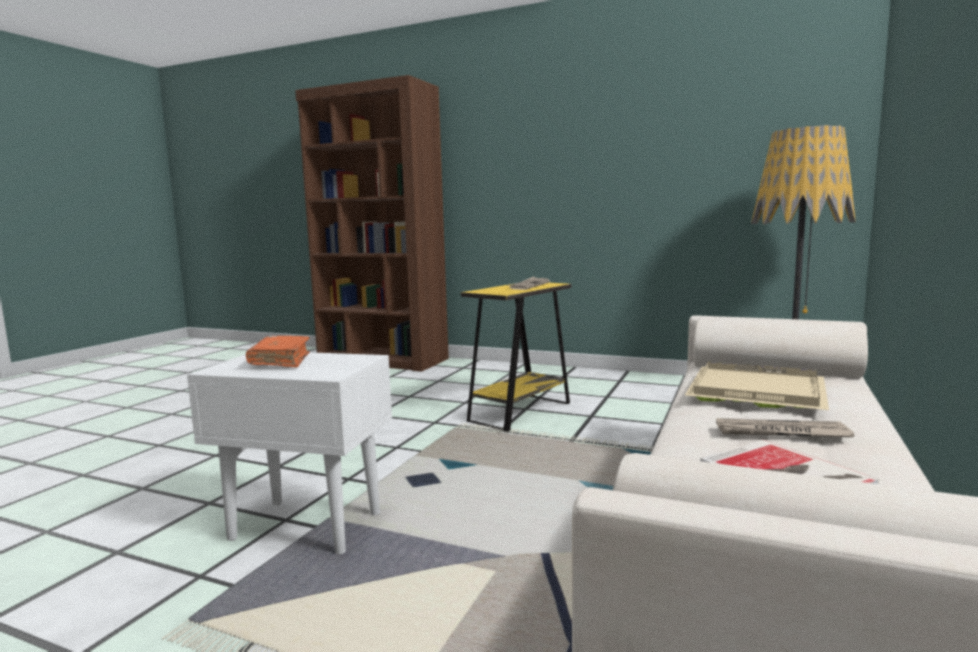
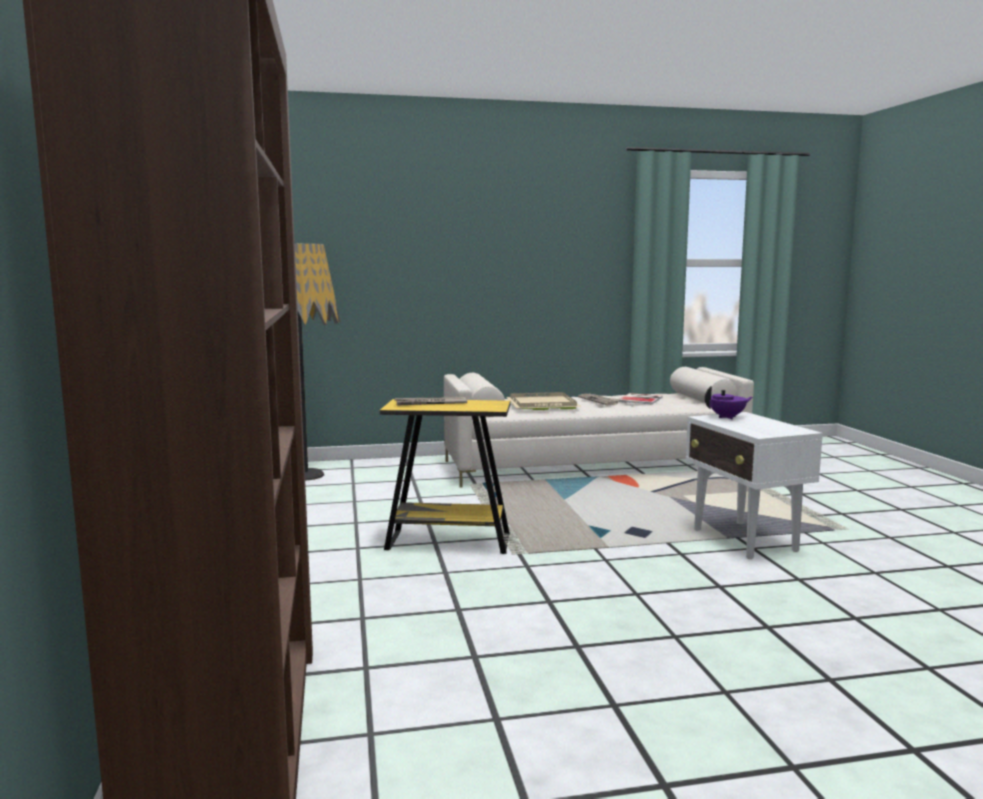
camera: 125 degrees left, 0 degrees up
(280, 361) = (756, 426): orange book -> none
(339, 364) = (727, 417): none -> purple teapot

